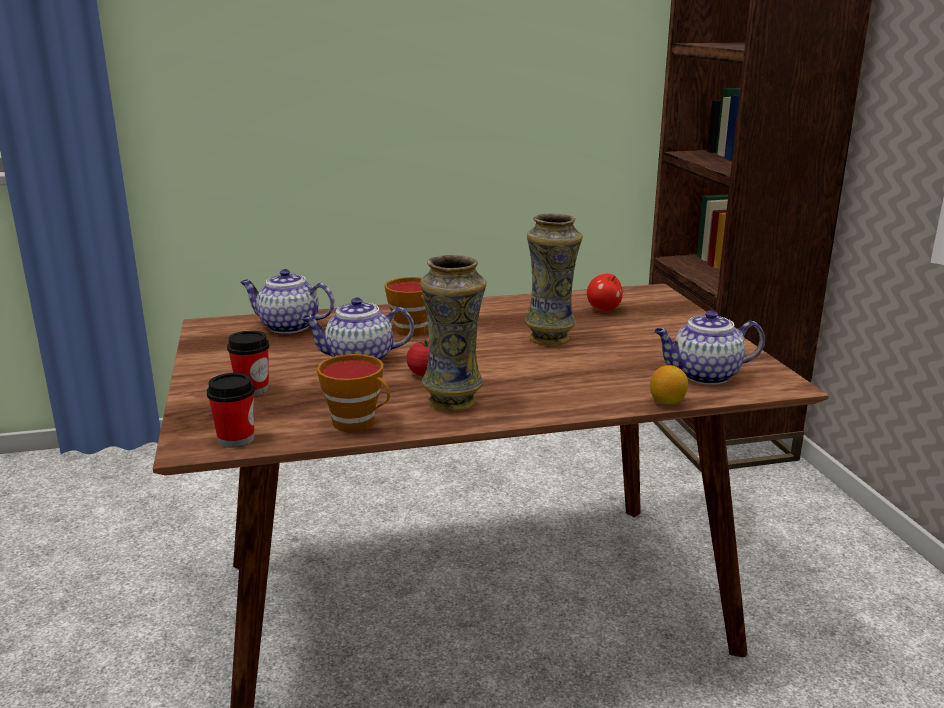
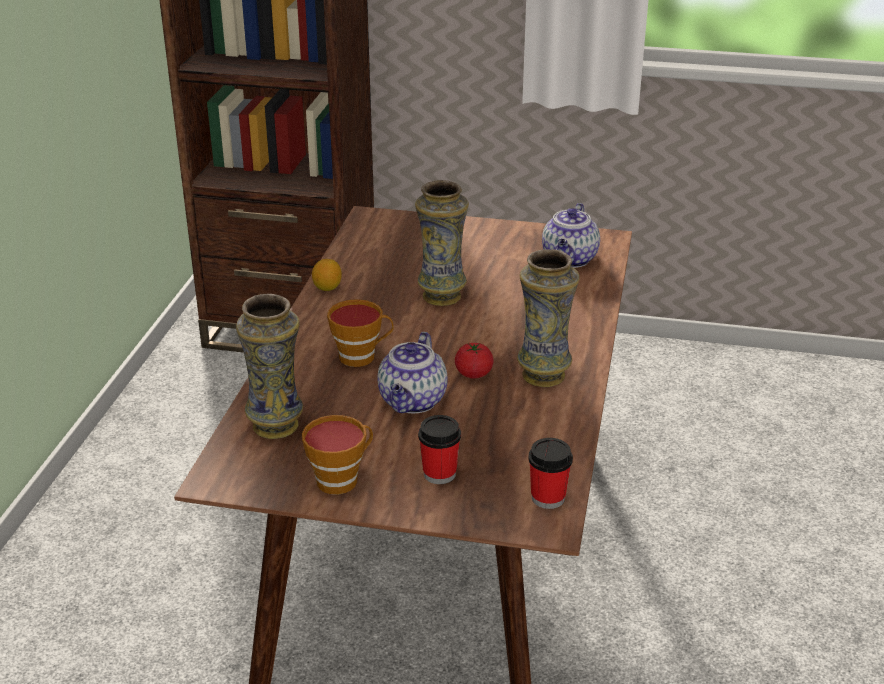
camera: 65 degrees left, 10 degrees up
(287, 326) = (276, 426): teapot -> vase
(358, 423) = (556, 429): cup -> cup (341, 479)
(604, 309) = (394, 252): apple -> none
(667, 402) = (606, 289): lemon -> lemon (327, 288)

